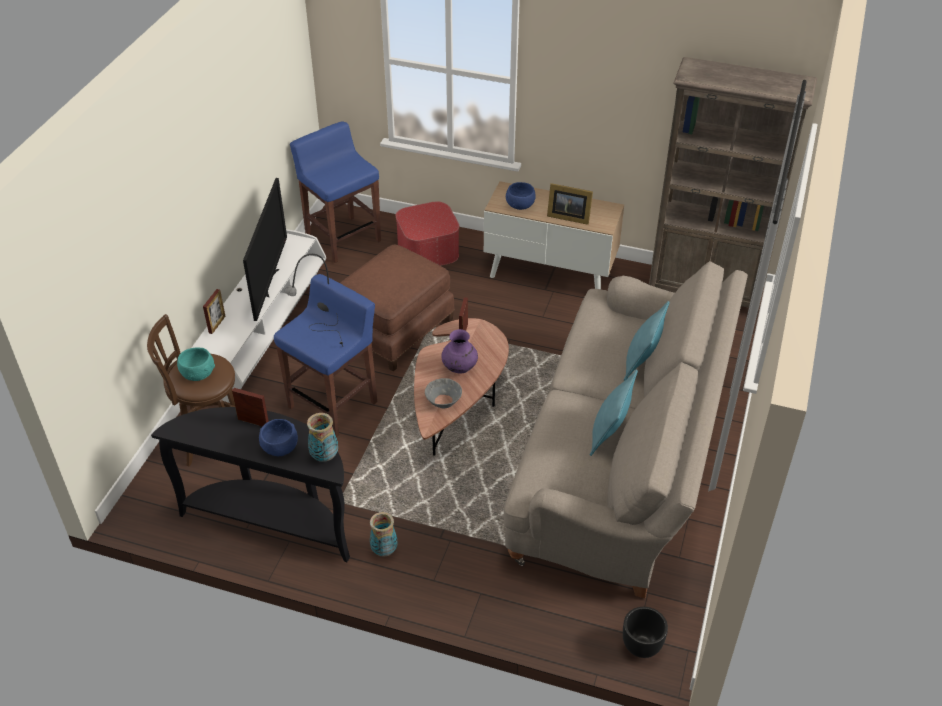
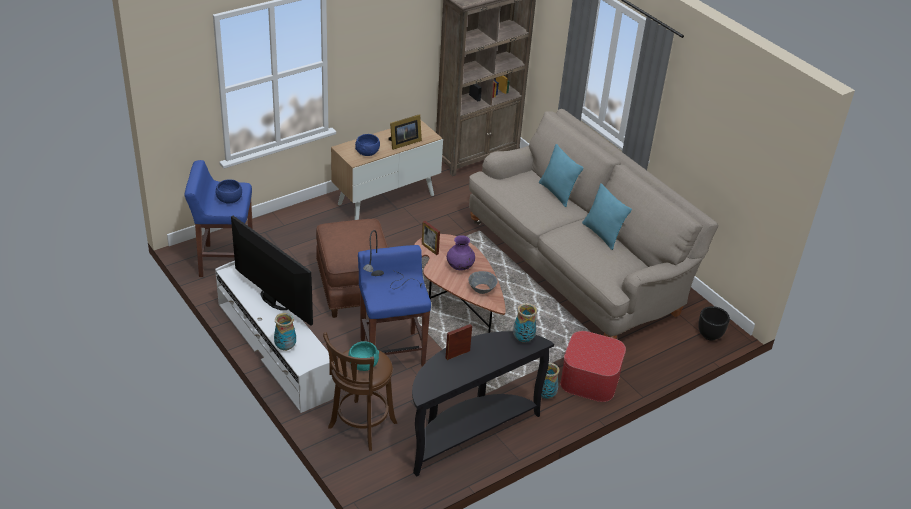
camera: 55 degrees left, 5 degrees down
(217, 324) = (285, 347): picture frame -> vase
(279, 448) = (494, 354): blue bowl -> blue bowl (229, 200)
(428, 250) = (292, 232): ottoman -> ottoman (589, 379)

